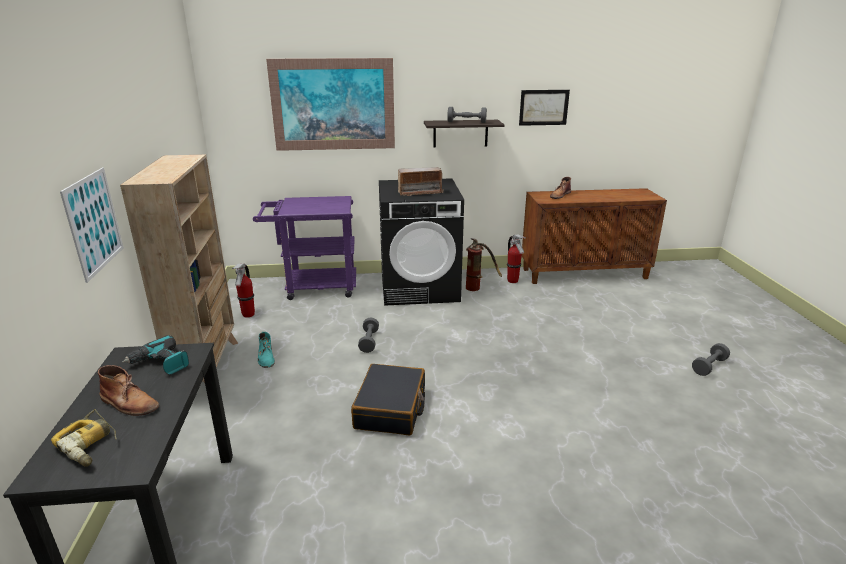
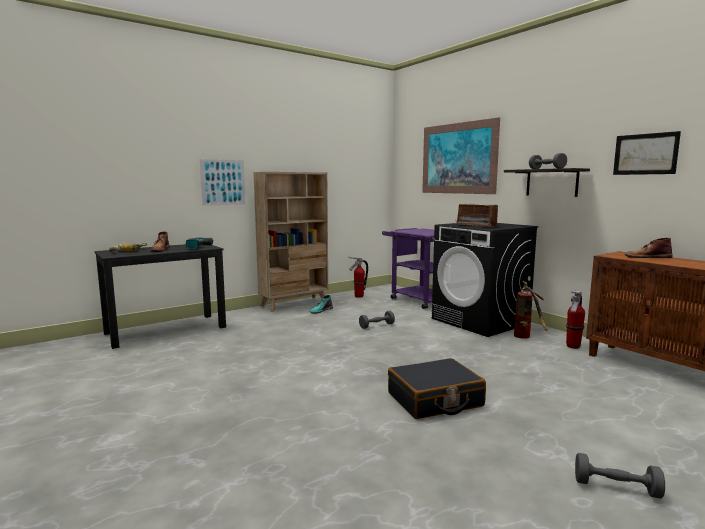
camera: 60 degrees right, 15 degrees down
(391, 409) = (306, 348): black suitcase -> black suitcase (435, 400)

